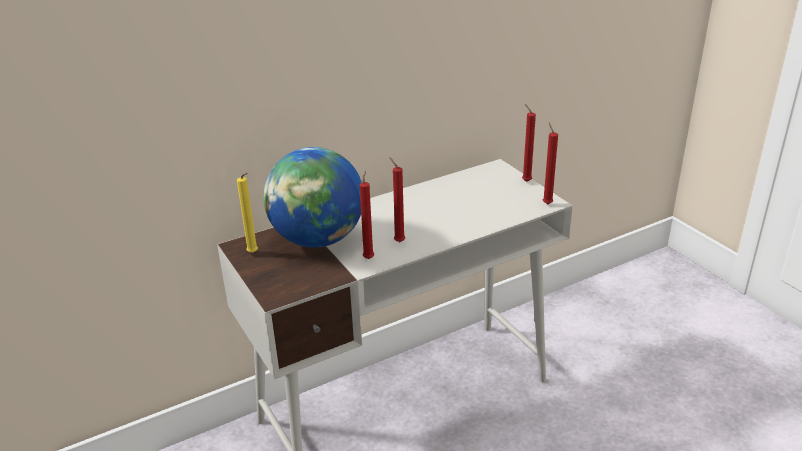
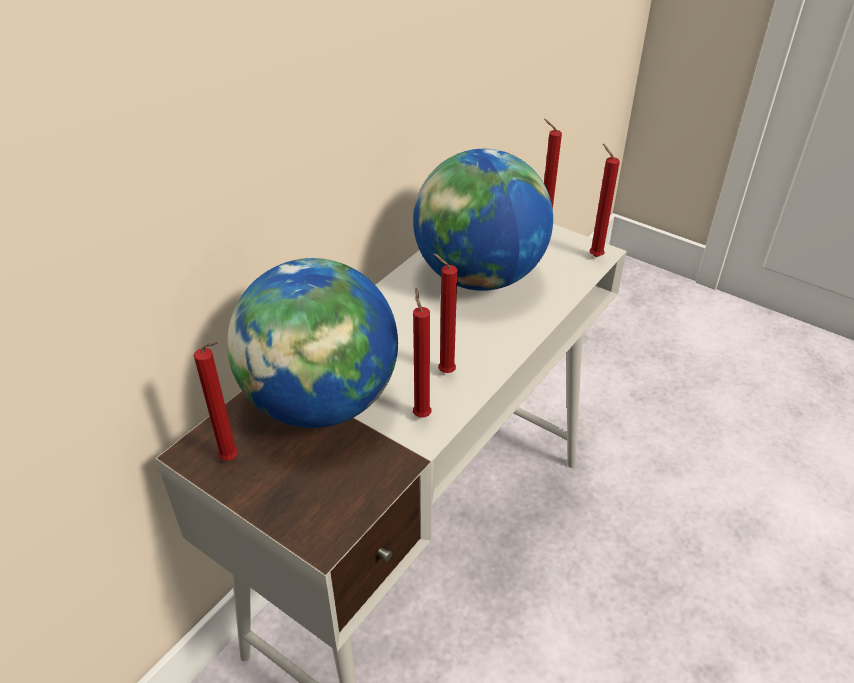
camera: 25 degrees left, 10 degrees up
(254, 253) = (232, 459): yellow candle -> red candle
(459, 199) = (479, 277): none -> globe

